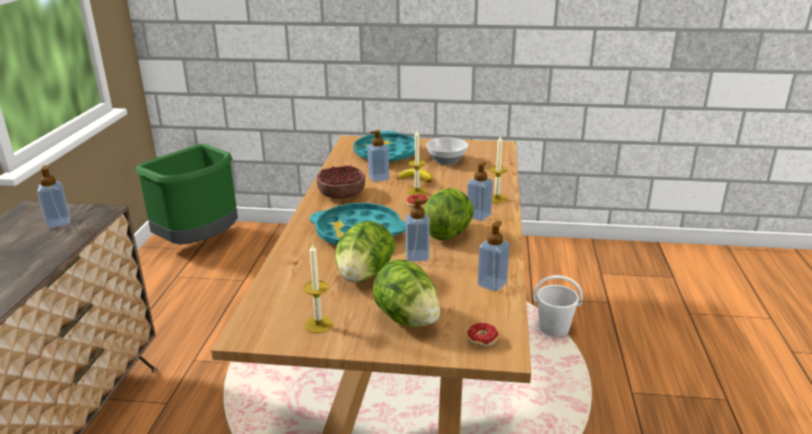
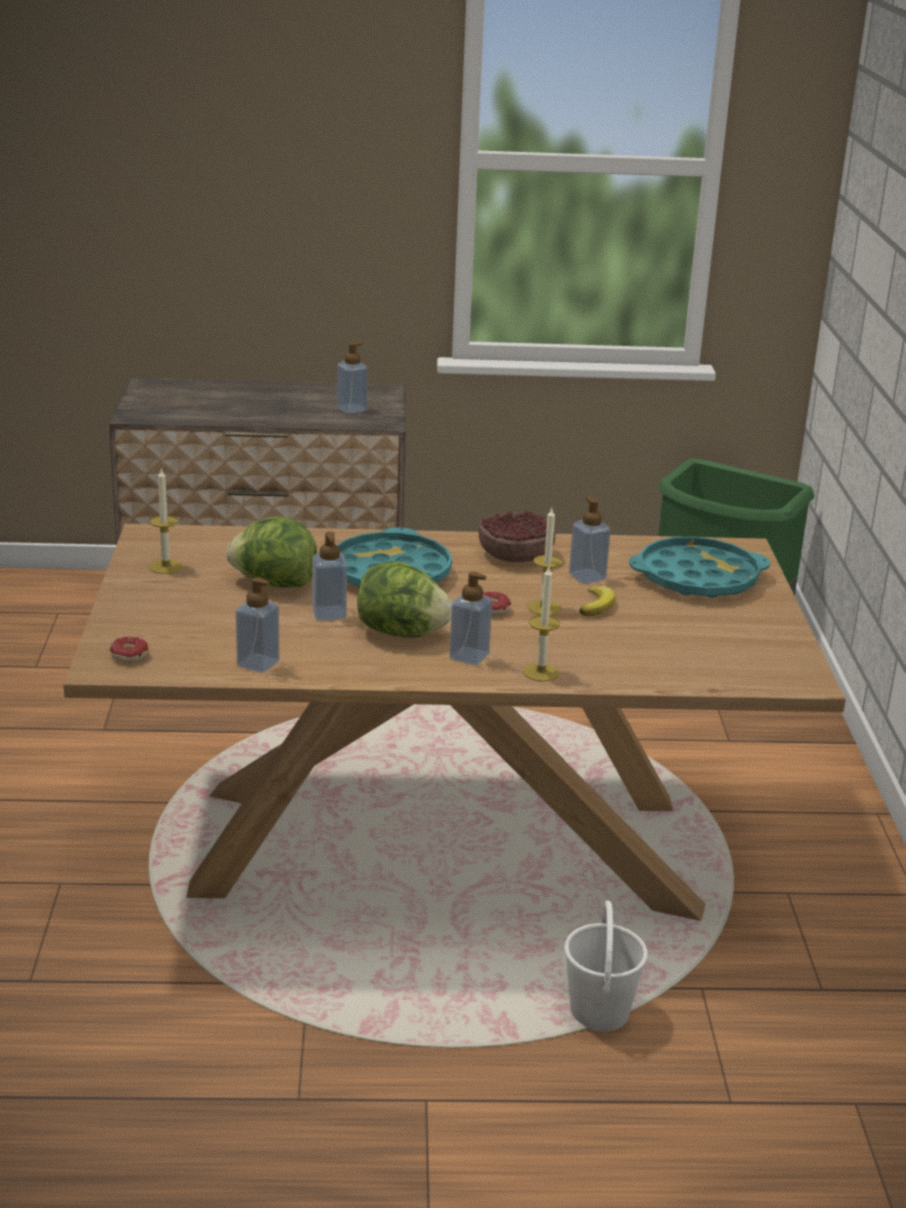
camera: 80 degrees right, 0 degrees up
(407, 319) = (175, 612): lettuce -> none
(447, 161) = (692, 630): bowl -> none

